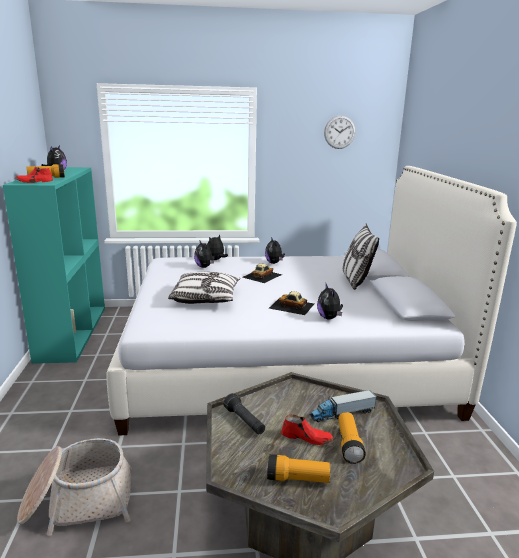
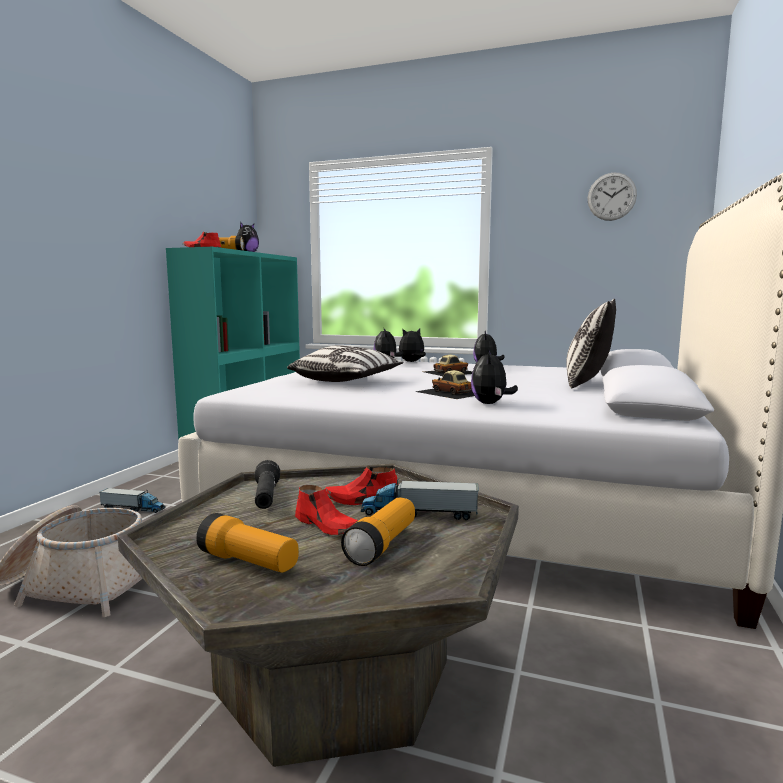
camera: 25 degrees right, 10 degrees down
(42, 422) = (133, 508): none -> toy truck
(301, 409) = (362, 500): none -> red shoe

